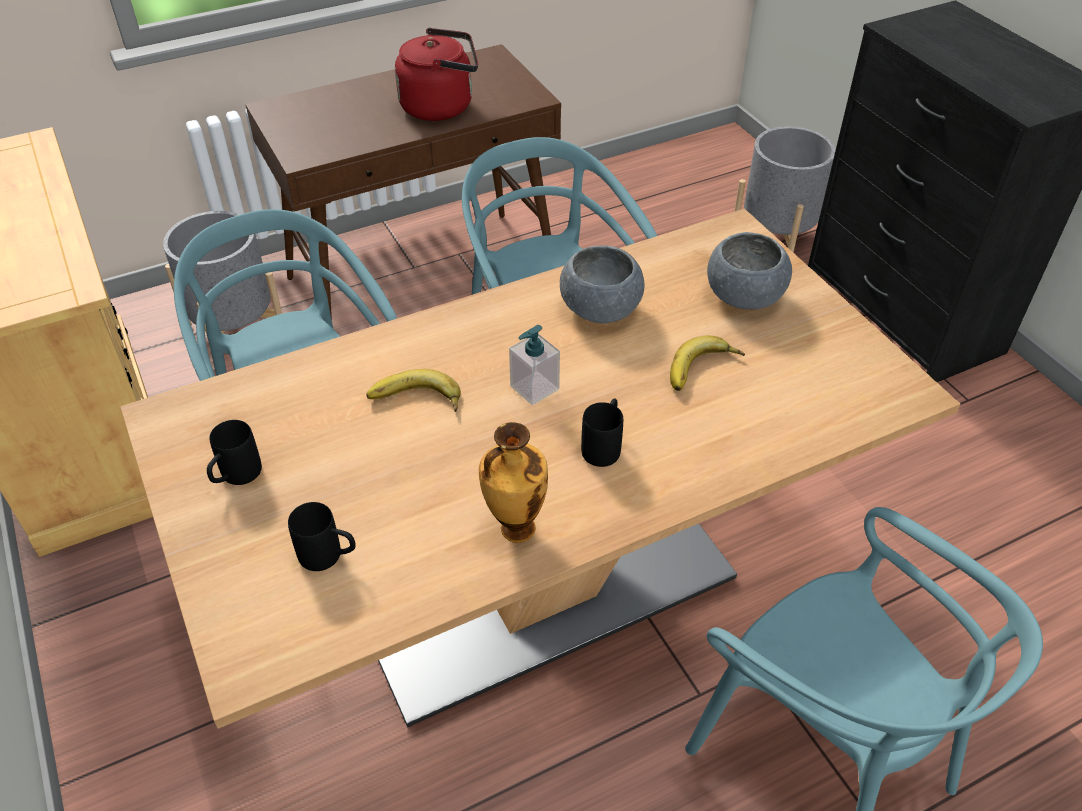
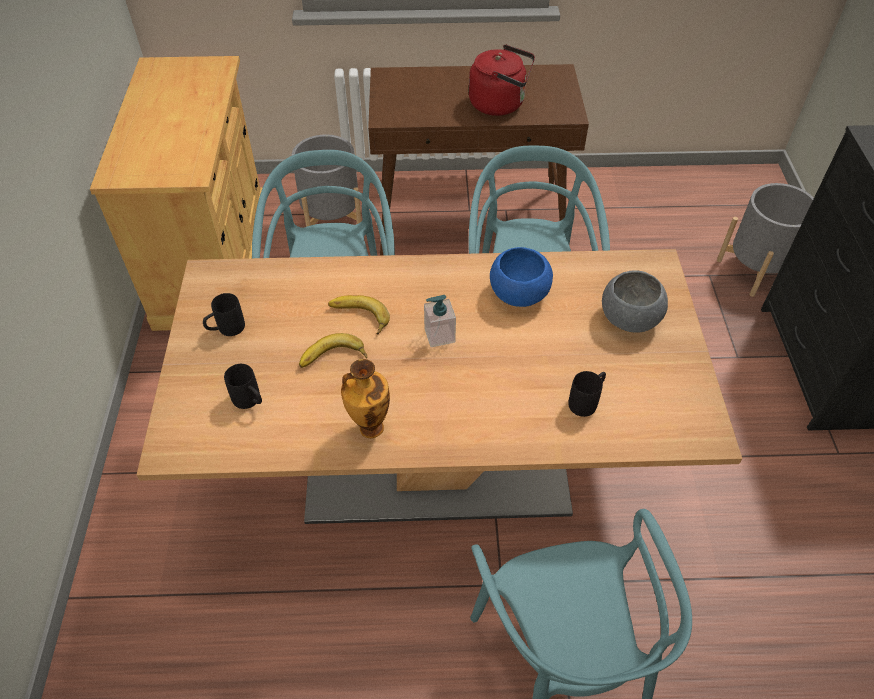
camera: 25 degrees right, 5 degrees up
(600, 309) = (518, 294): grey bowl -> blue bowl
(604, 445) = (460, 393): black mug -> black mug (587, 401)
(703, 371) = (563, 364): banana -> banana (333, 359)

